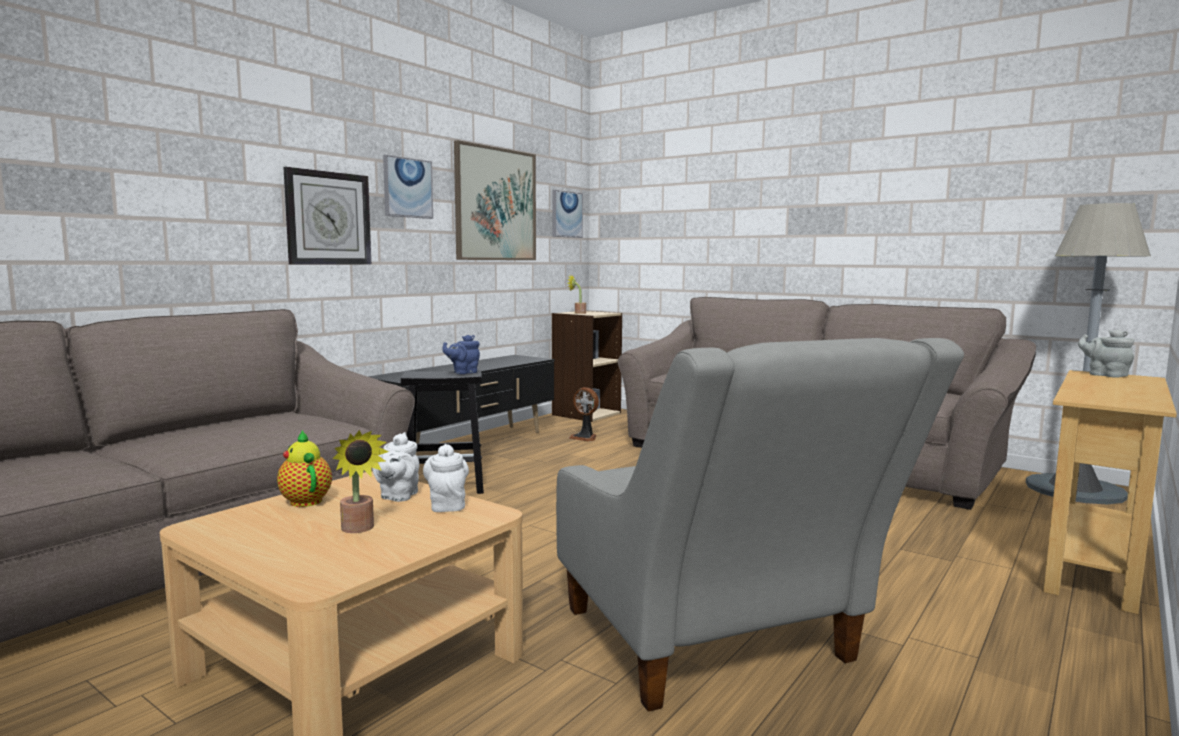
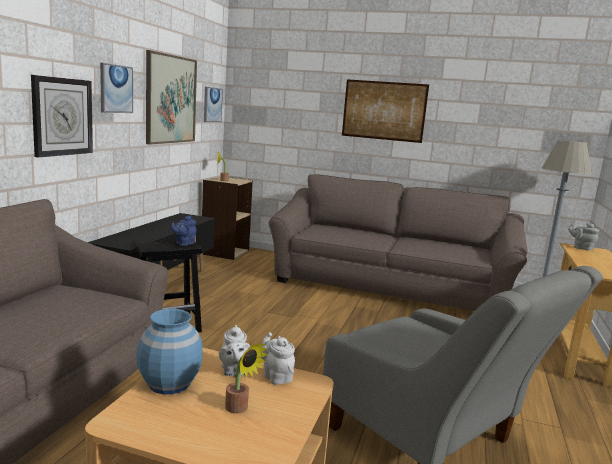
camera: 20 degrees left, 5 degrees up
(305, 500) = (169, 383): teapot -> blue vase
(585, 437) = (239, 275): fan -> none
(799, 197) = (384, 110): none -> picture

